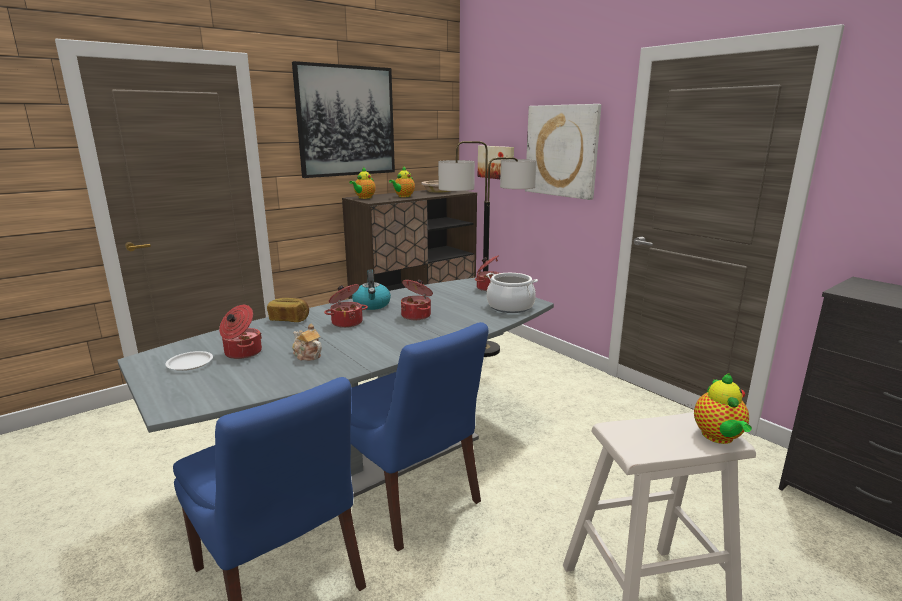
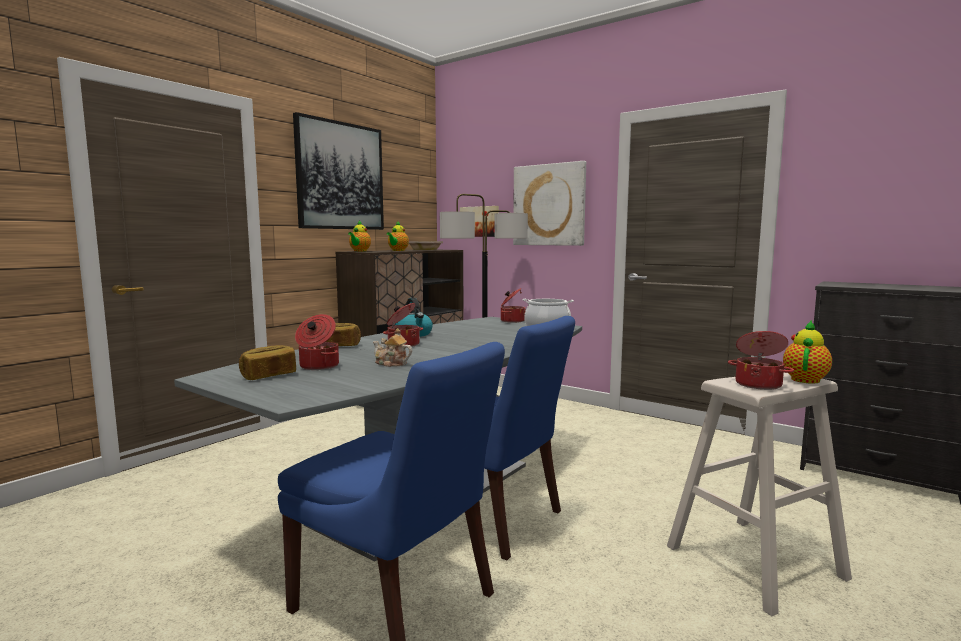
camera: 15 degrees left, 10 degrees down
(190, 363) = (269, 376): white plate -> bread
(417, 315) = (467, 337): cooking pot -> cooking pot (758, 384)
(718, 437) = (805, 379): teapot -> teapot turned 135 degrees counterclockwise

